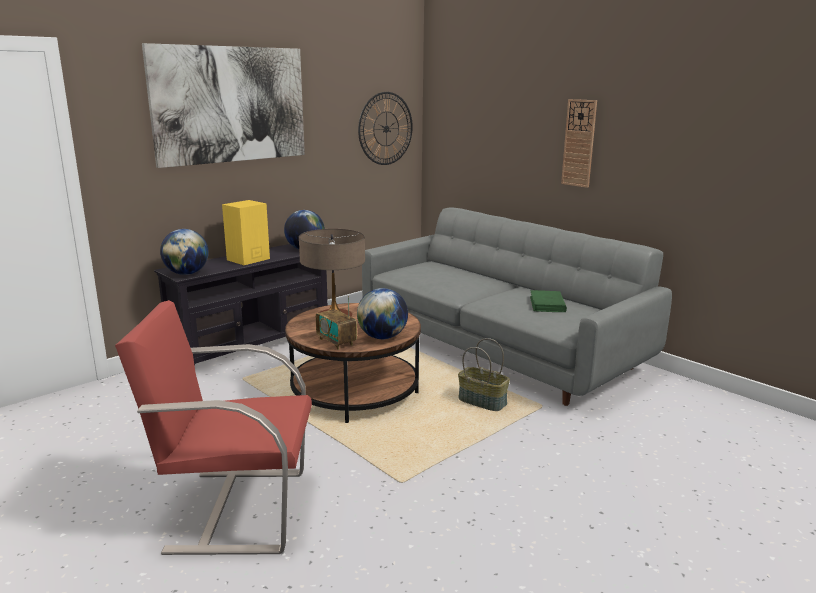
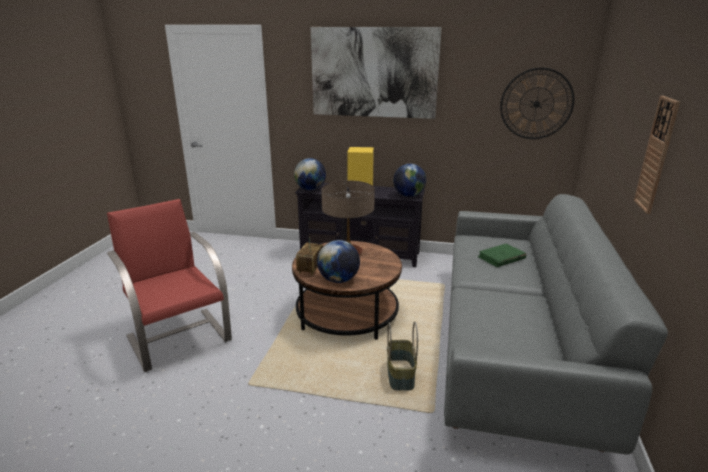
camera: 55 degrees right, 5 degrees up
(547, 304) = (515, 324): green book -> green book (501, 257)

